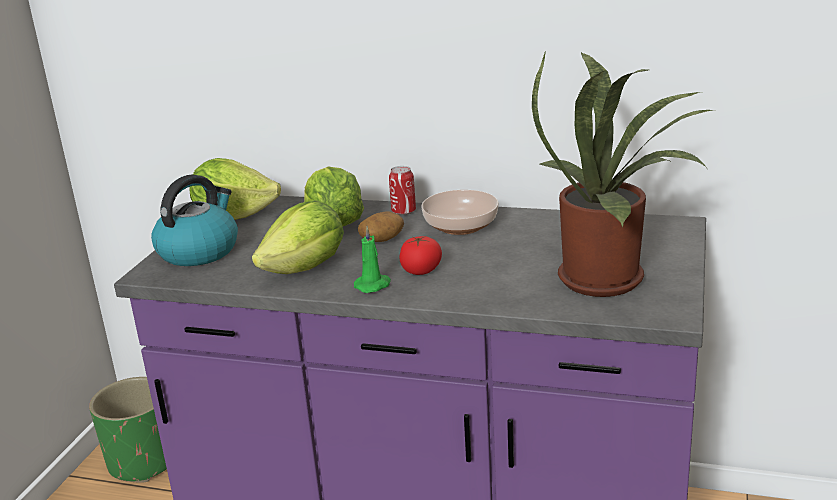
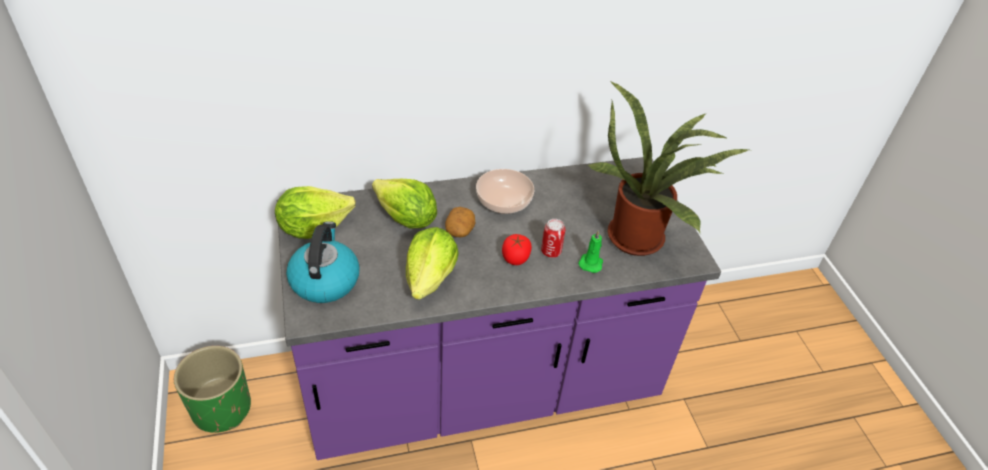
camera: 35 degrees left, 20 degrees up
(373, 285) = (495, 283): green candle -> green candle (591, 263)
(403, 211) = (449, 193): can -> can (551, 251)

